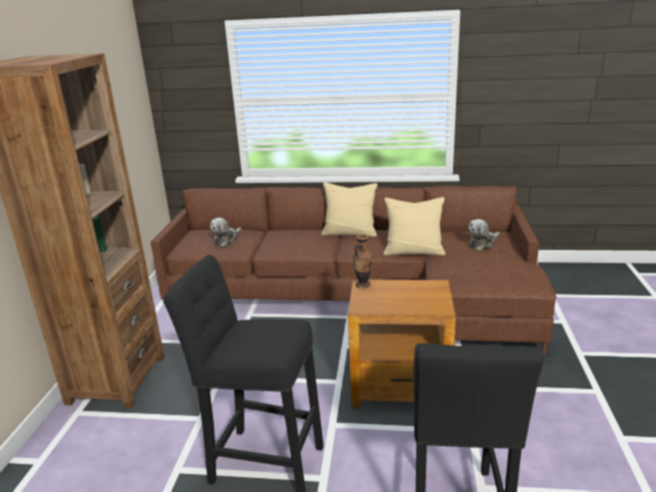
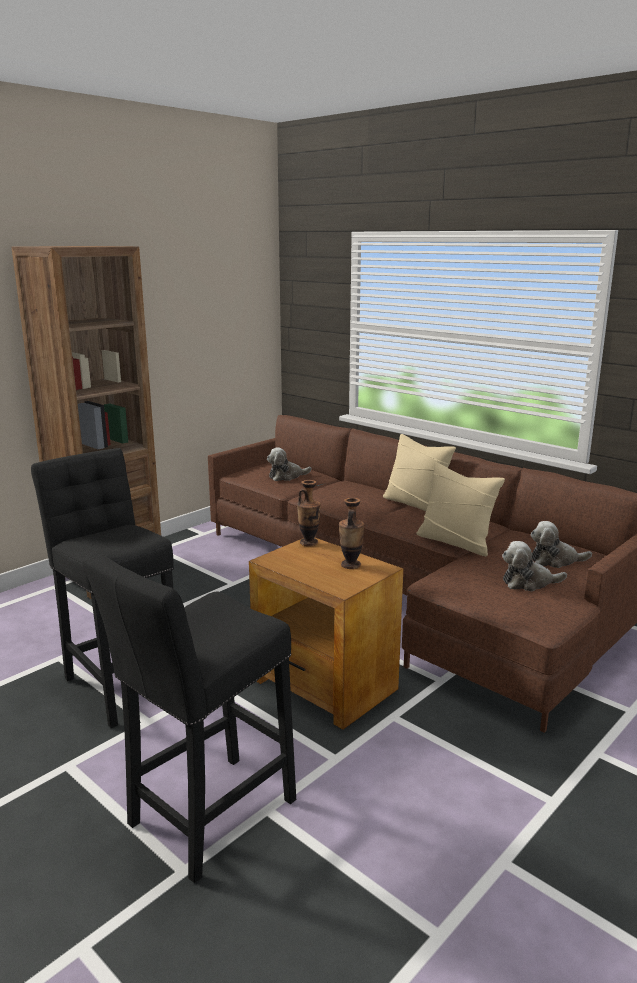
camera: 35 degrees right, 5 degrees down
(417, 290) = (350, 565): none -> vase
(492, 263) = (528, 582): none -> plush toy

